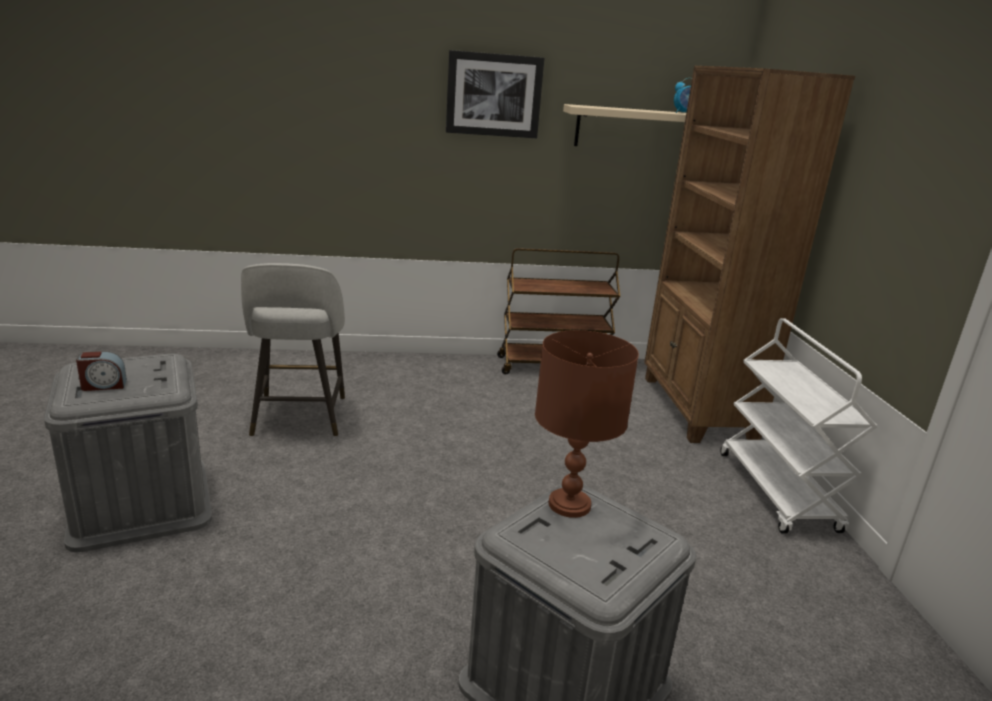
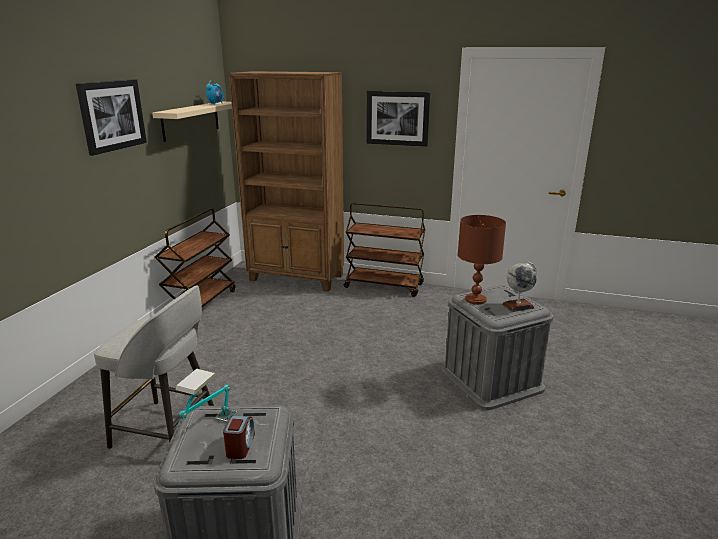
camera: 65 degrees left, 0 degrees up
(131, 368) = (211, 432): none -> table lamp
(584, 561) = (518, 306): none -> globe
(778, 492) = (384, 286): white cart -> brown cart
(909, 178) = (397, 118): none -> picture

